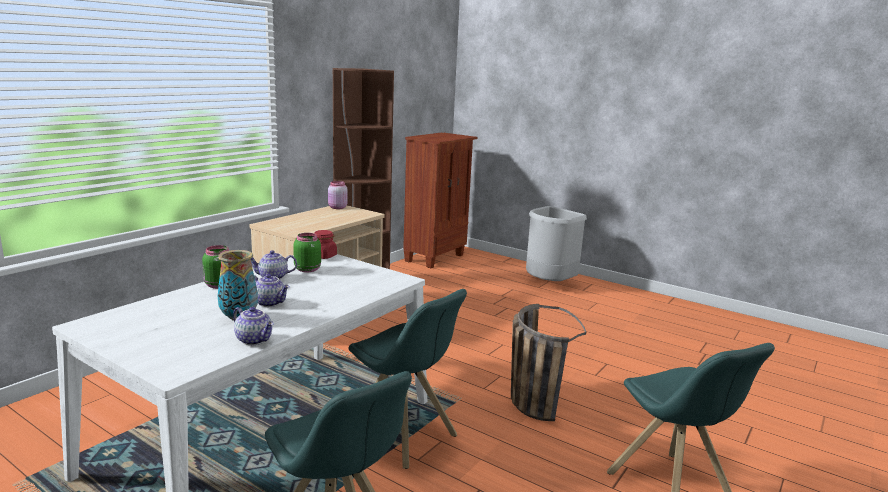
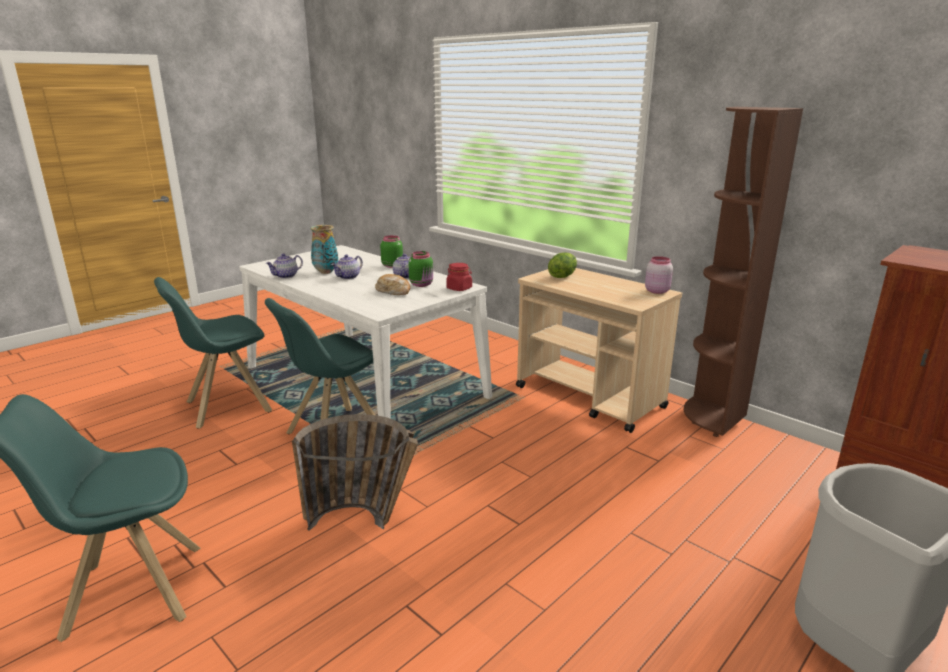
camera: 100 degrees right, 5 degrees up
(291, 225) = (562, 276): none -> lettuce
(332, 279) = (393, 291): none -> bread

